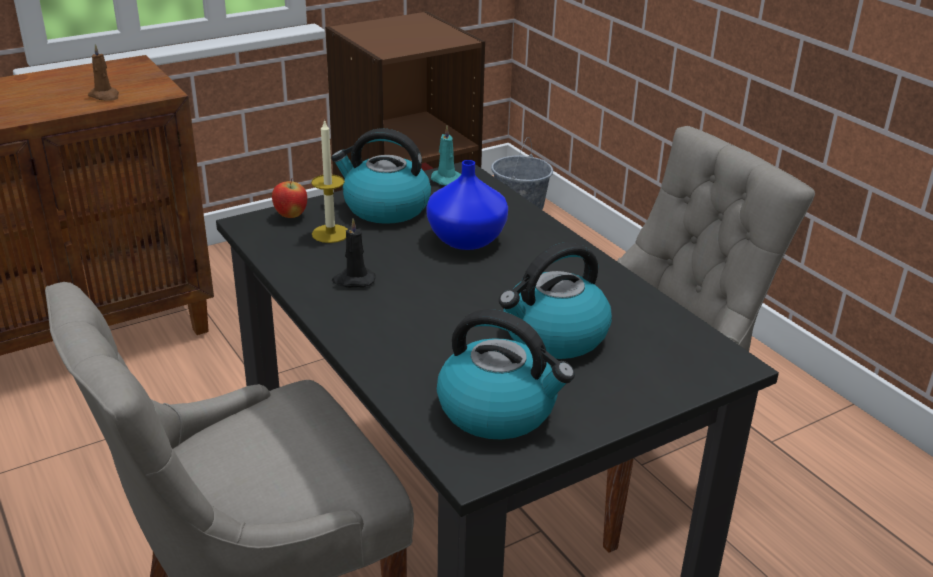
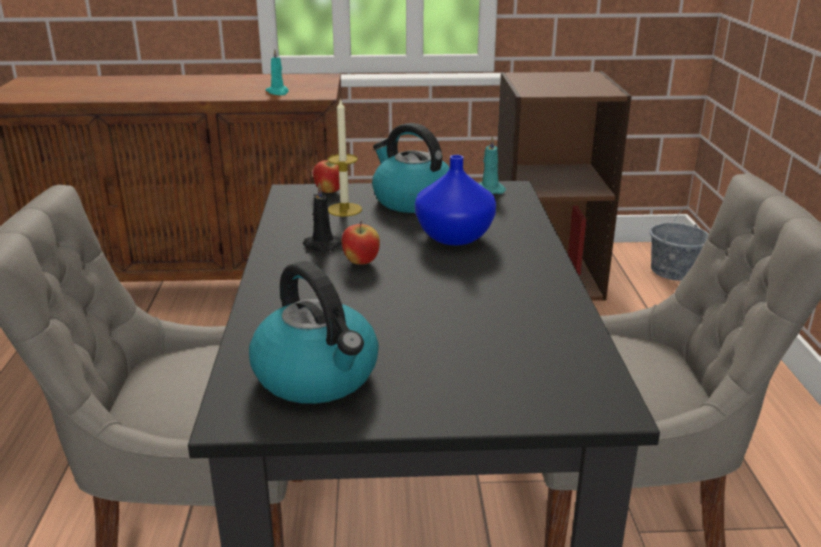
camera: 30 degrees right, 5 degrees down
(105, 96) = (278, 92): brown candle -> turquoise candle
(412, 289) = (361, 263): none -> apple
(553, 336) = (443, 330): kettle -> none

